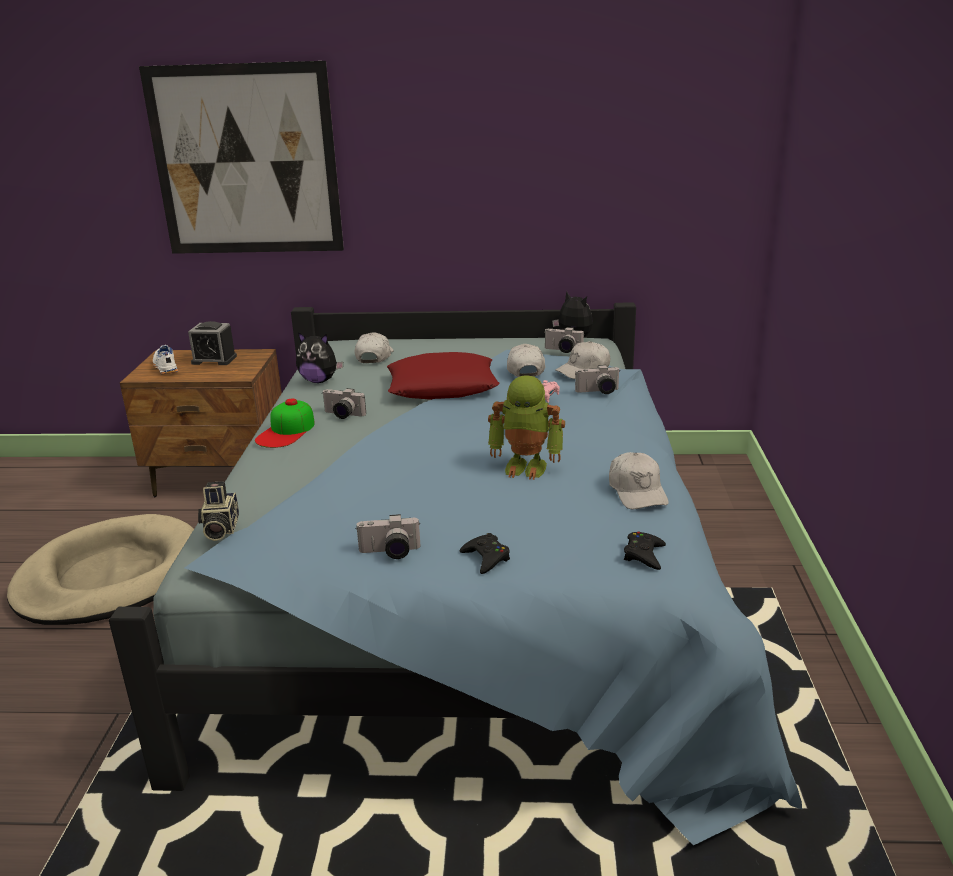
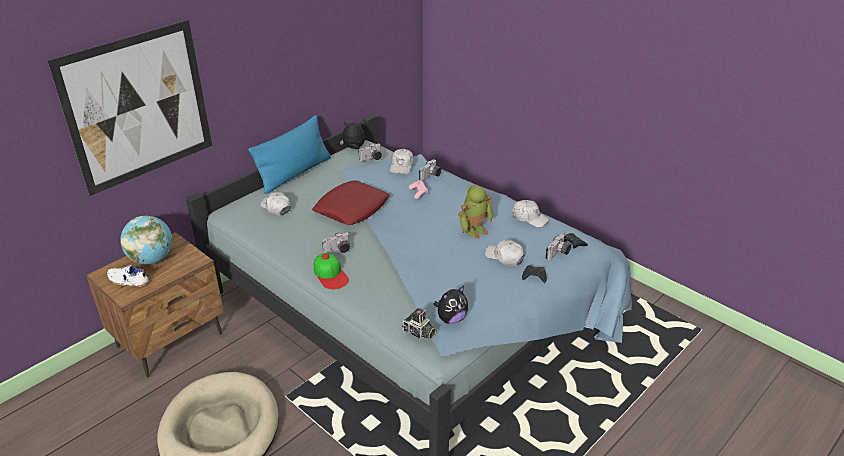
camera: 50 degrees left, 10 degrees up
(214, 360) = (151, 259): alarm clock -> globe
(319, 381) = (279, 238): plush toy -> plush toy (451, 319)
(390, 553) = (501, 297): camera -> camera (558, 254)
(458, 338) = (294, 173): none -> blue pillow
(525, 369) = (377, 179): white cap -> white cap (504, 257)

